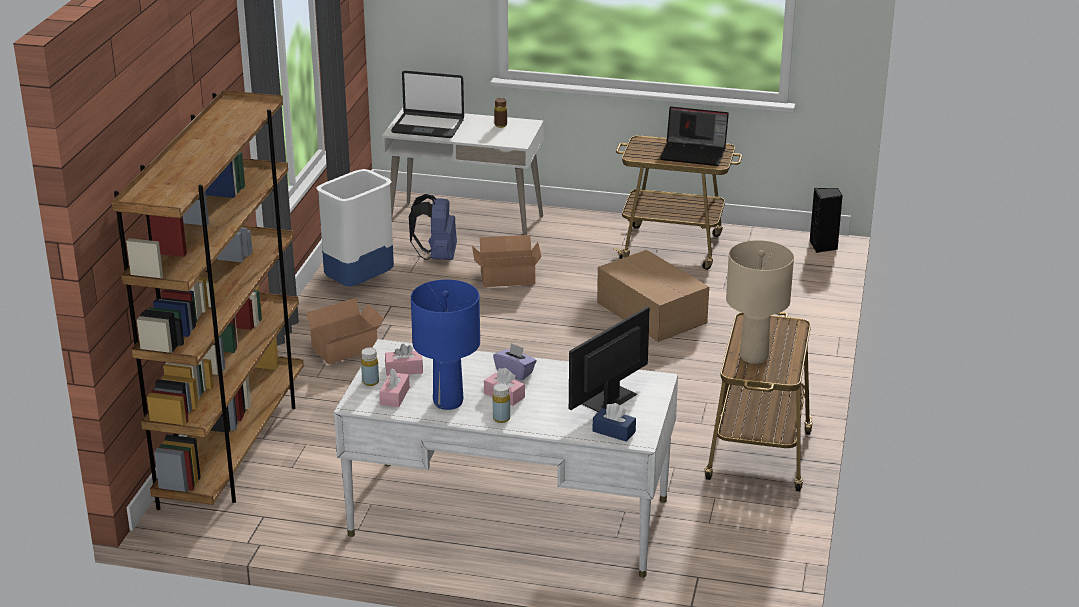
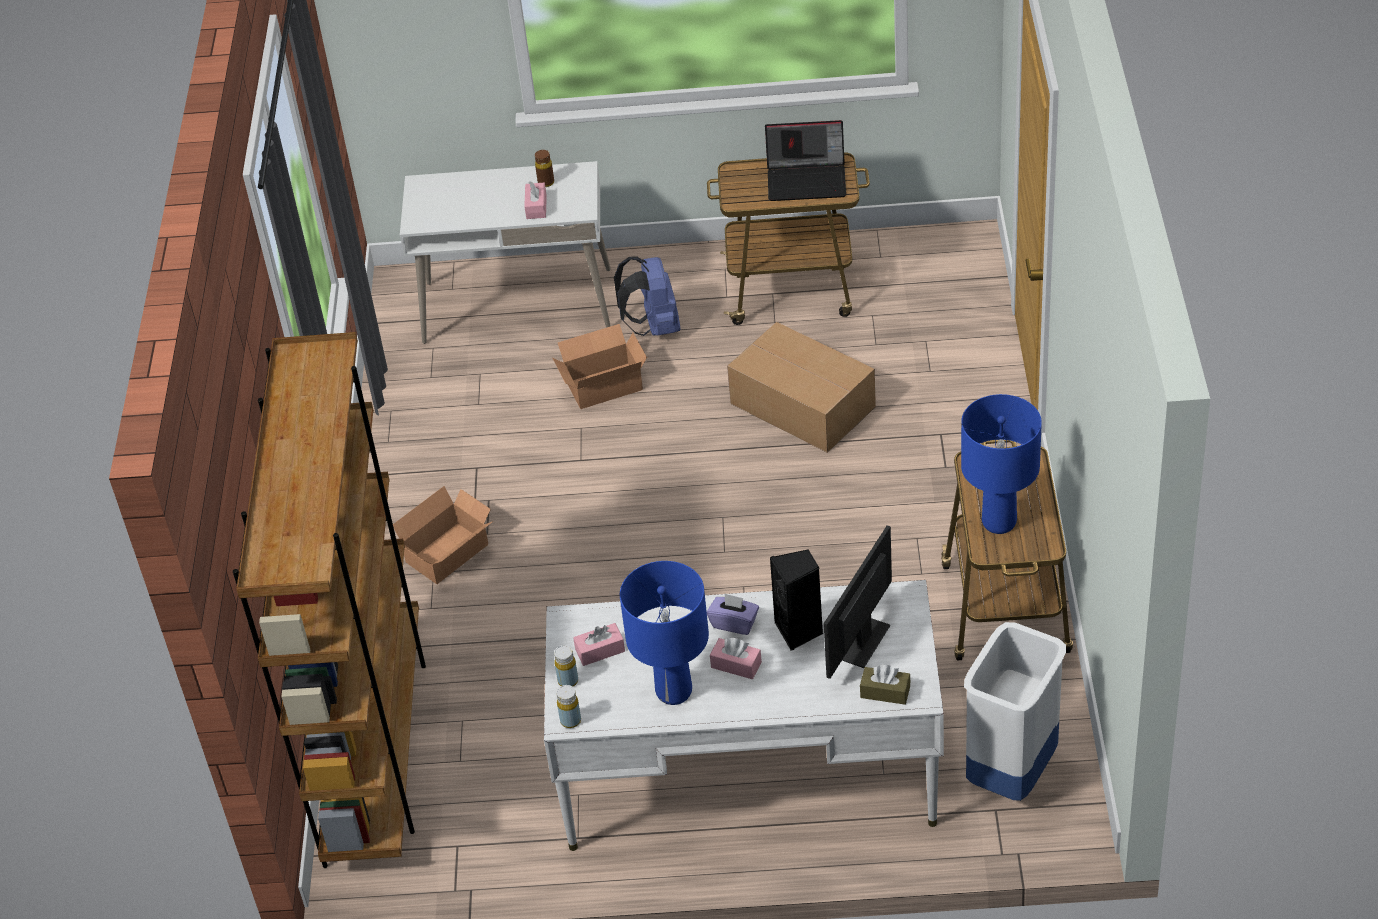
camera: 10 degrees left, 15 degrees up
(359, 283) = (421, 438): white trash can -> white trash can (1011, 773)
(395, 396) = (606, 697): pink tissue box -> pink tissue box (536, 207)
(428, 126) = (453, 205): laptop -> none
(437, 256) = (502, 370): blue backpack -> blue backpack (654, 326)
(501, 418) = (747, 703): yellow bottle -> yellow bottle (570, 721)
(614, 431) = (885, 692): blue tissue box -> brown tissue box
(754, 357) = (999, 522): beige table lamp -> blue table lamp
(823, 246) = (975, 244): black speaker -> black speaker (799, 631)

